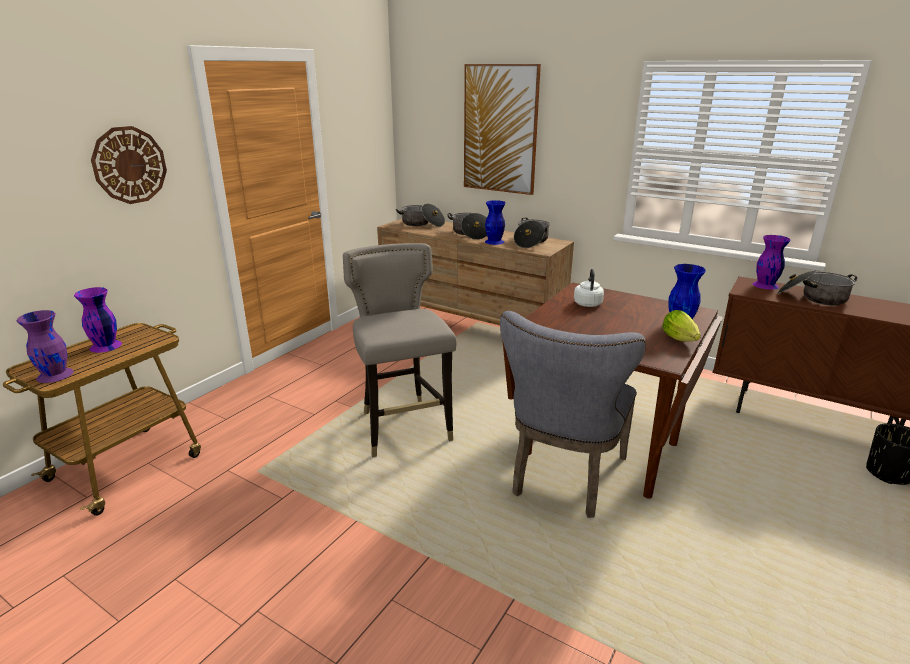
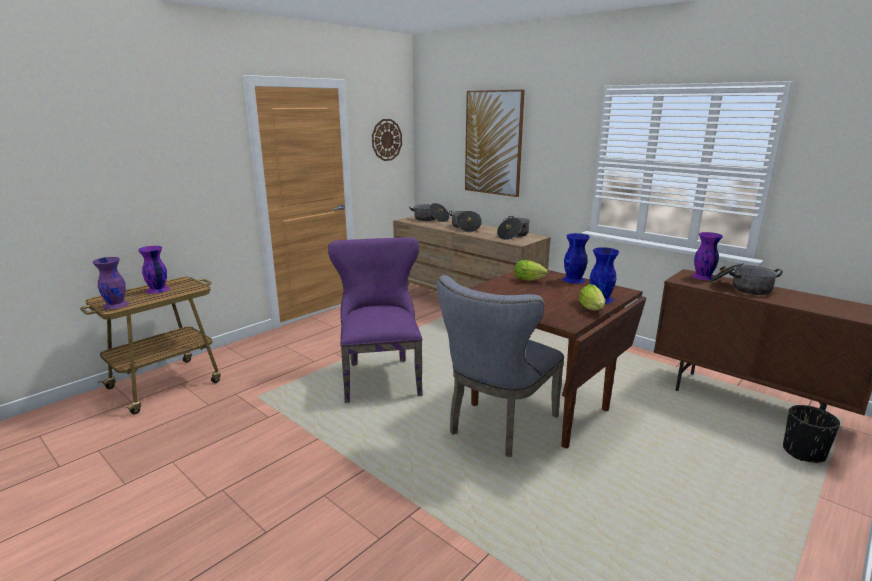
camera: 10 degrees right, 5 degrees down
(129, 165) = (192, 160): wall clock -> wall clock (386, 140)
(403, 427) = (380, 376): grey stool -> purple chair
(494, 242) = (482, 234): blue vase -> blue vase (573, 280)
(587, 303) = (530, 280): white kettle -> lettuce

